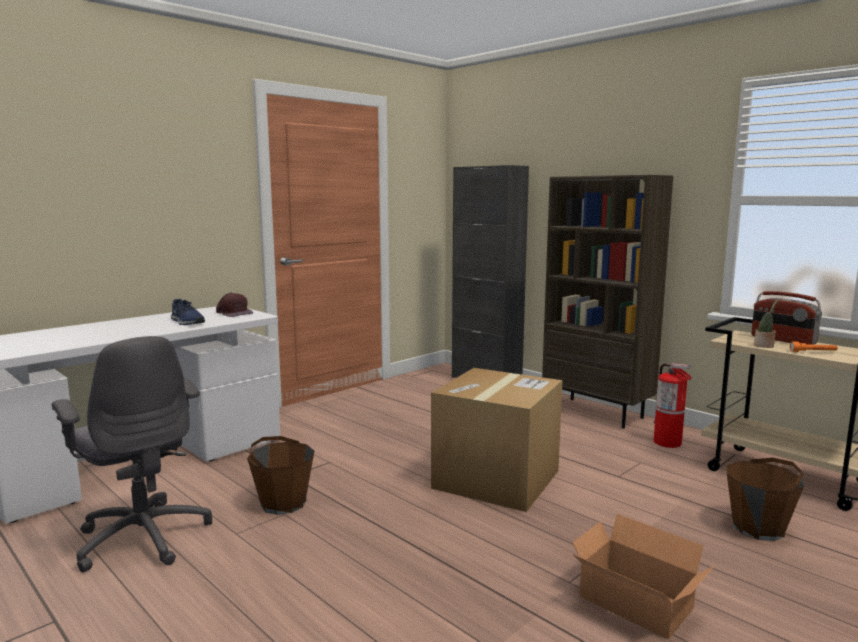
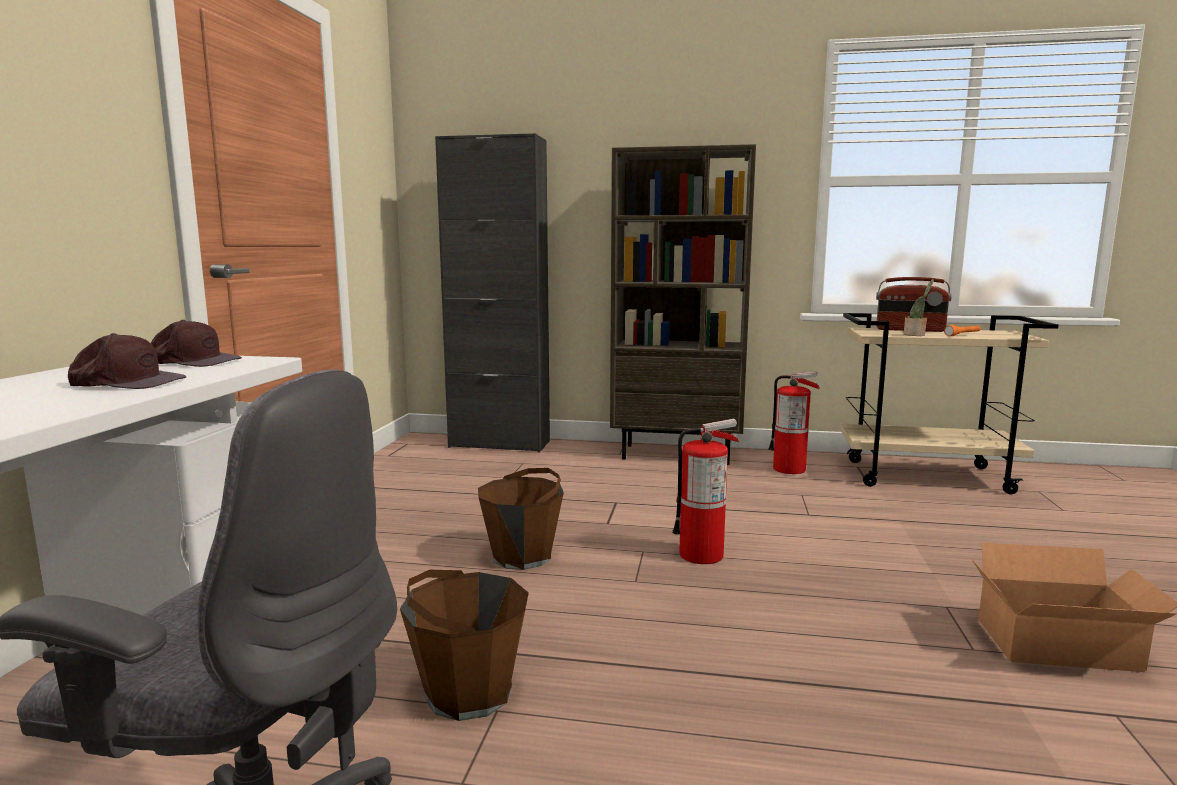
camera: 35 degrees left, 0 degrees up
(187, 322) = (127, 382): blue shoe -> brown cap
(496, 479) = (702, 555): cardboard box -> fire extinguisher
(758, 528) = (993, 529): brown bucket -> brown bucket (522, 556)

